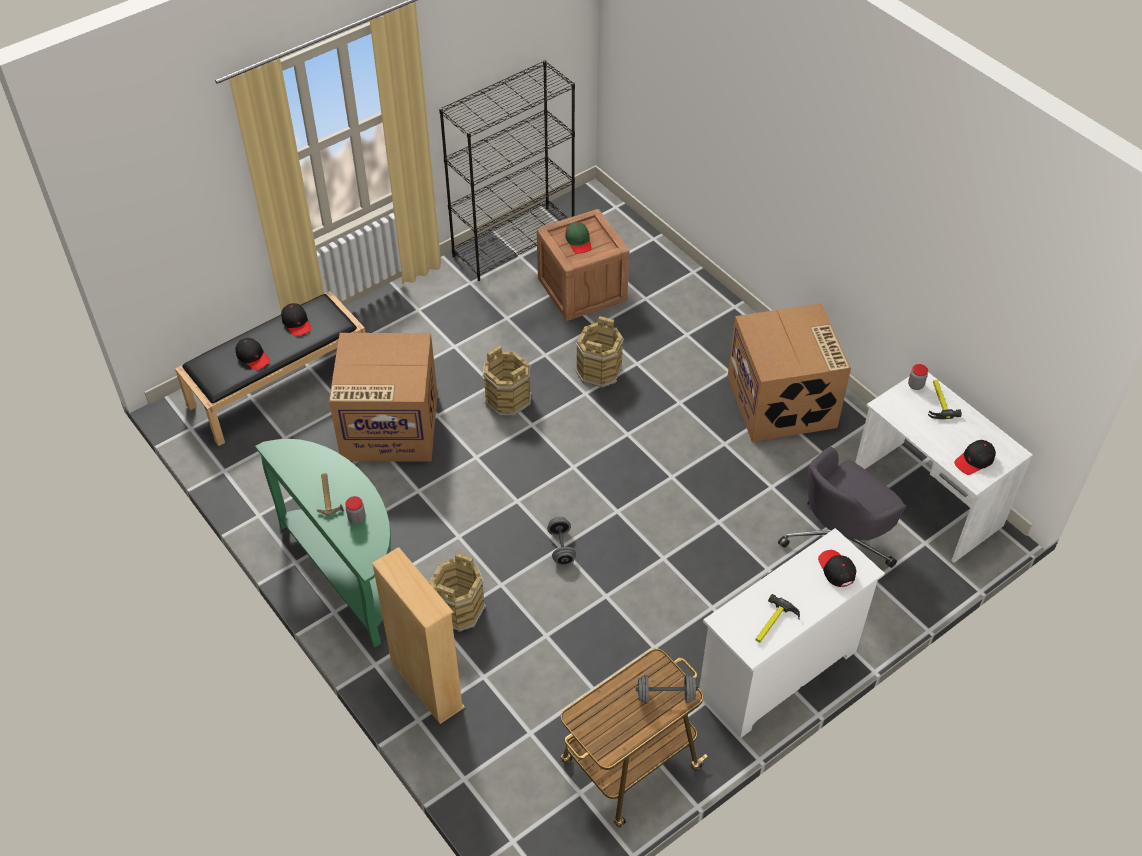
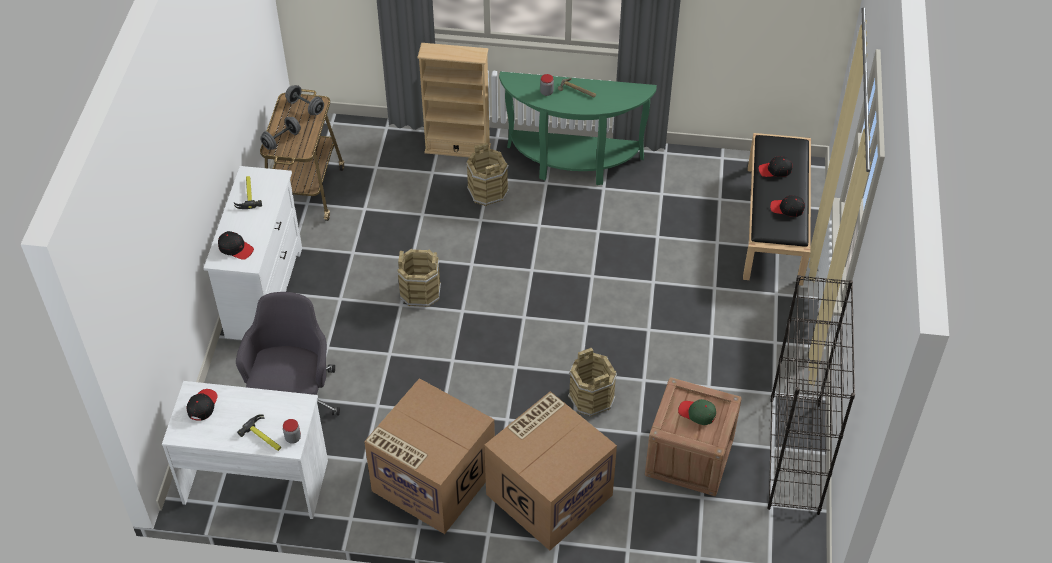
camera: 135 degrees right, 0 degrees up
(388, 427) = (670, 251): cardboard box -> cardboard box (549, 493)
(507, 400) = (624, 327): brown bucket -> brown bucket (420, 291)
(561, 547) = (470, 264): grey dumbbell -> grey dumbbell (305, 107)

